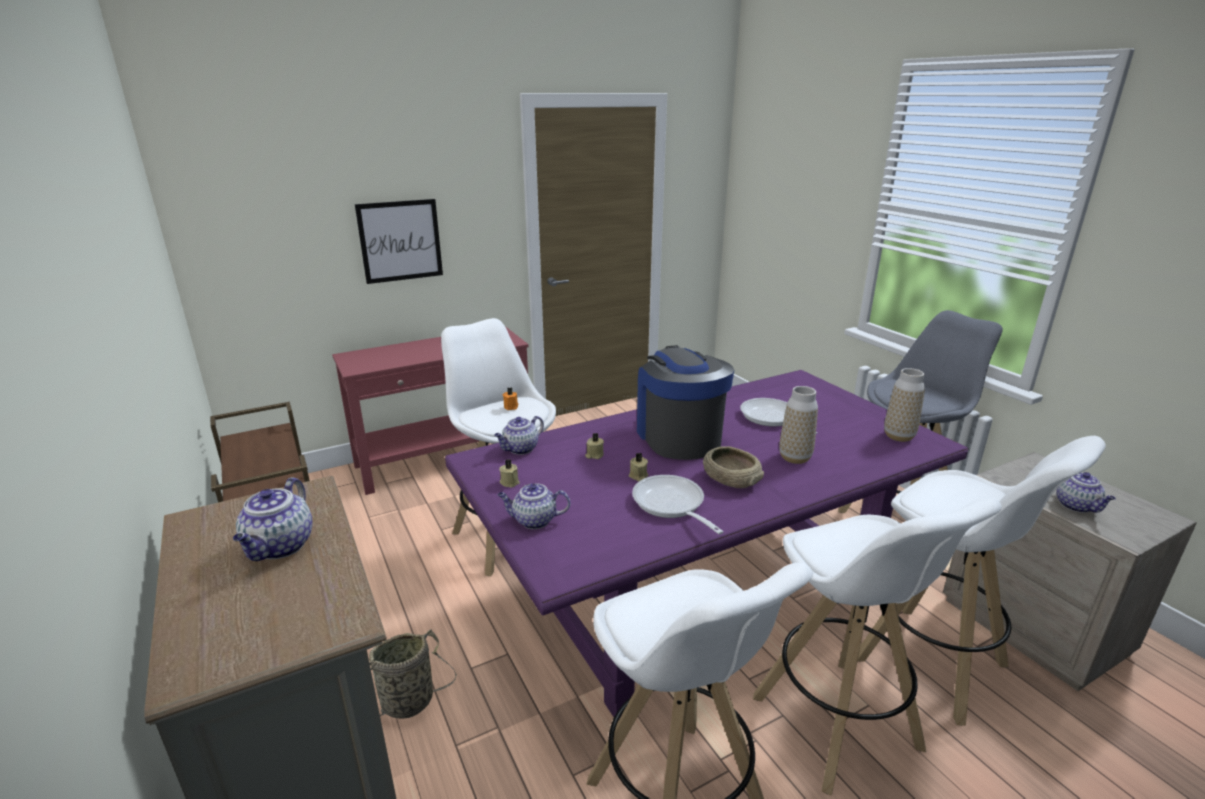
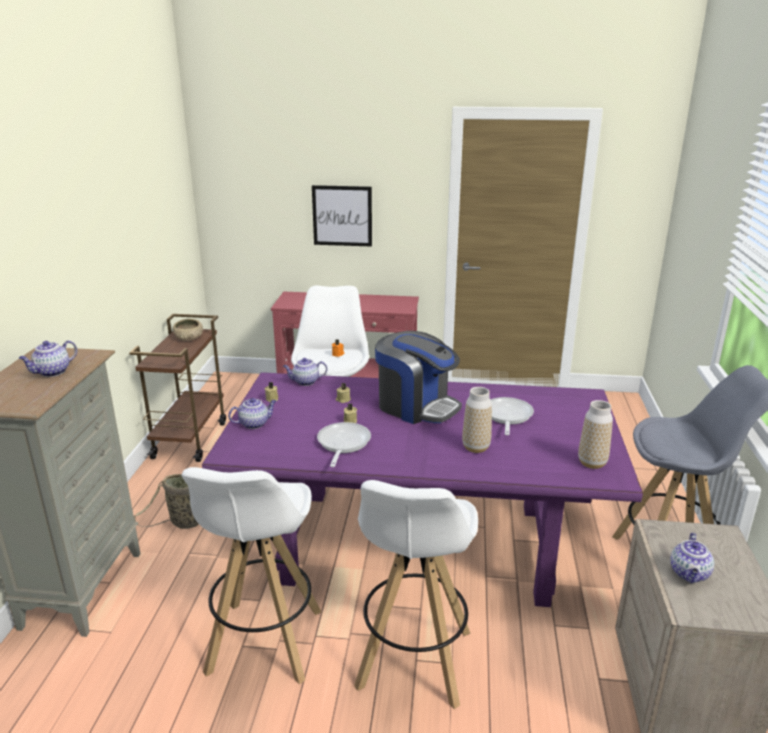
camera: 35 degrees right, 0 degrees up
(534, 521) = (254, 424): teapot -> teapot turned 120 degrees clockwise
(678, 436) = (416, 406): coffee machine -> coffee machine turned 105 degrees clockwise
(731, 478) = (407, 444): beige bowl -> beige bowl (189, 337)
(934, 665) = (540, 669): white stool -> none

